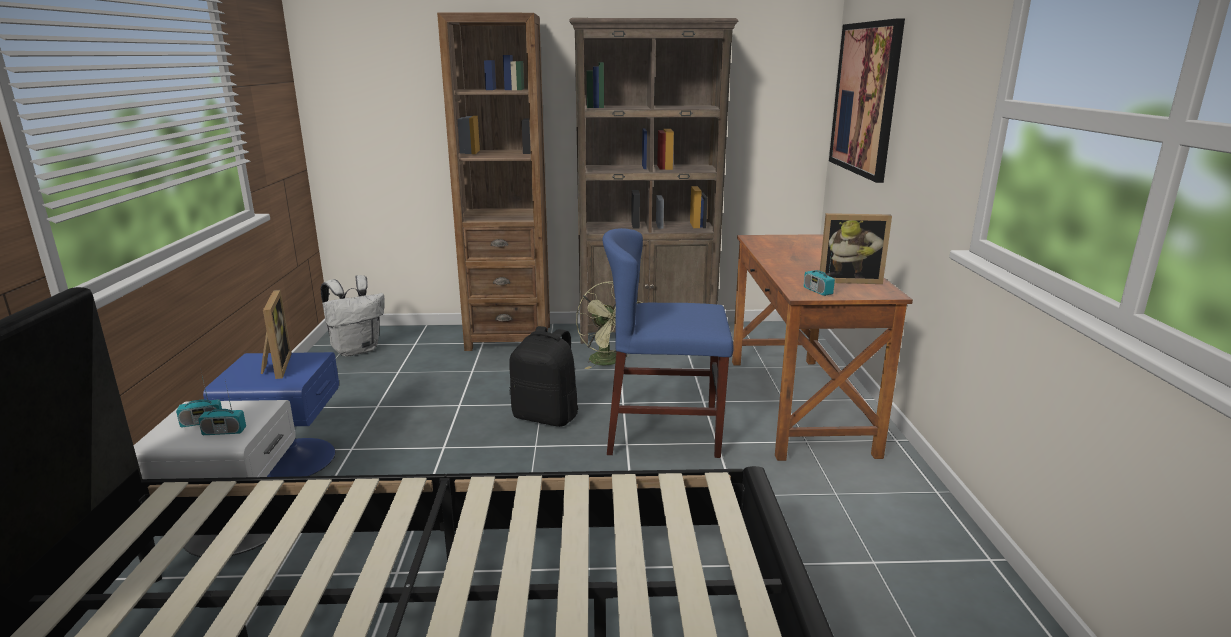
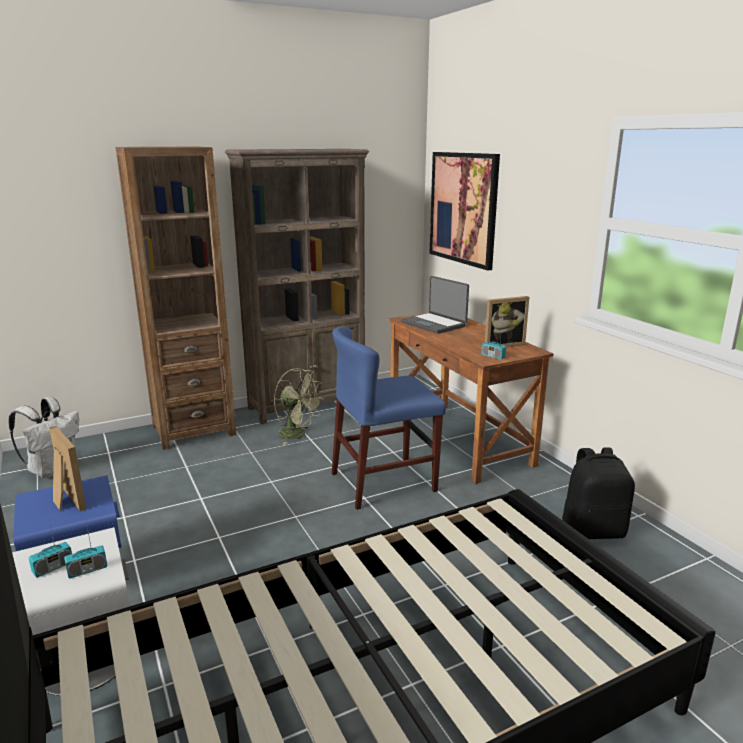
camera: 25 degrees left, 0 degrees up
(546, 416) = (284, 491): black backpack -> black backpack (593, 530)
(787, 247) = (434, 324): none -> laptop

